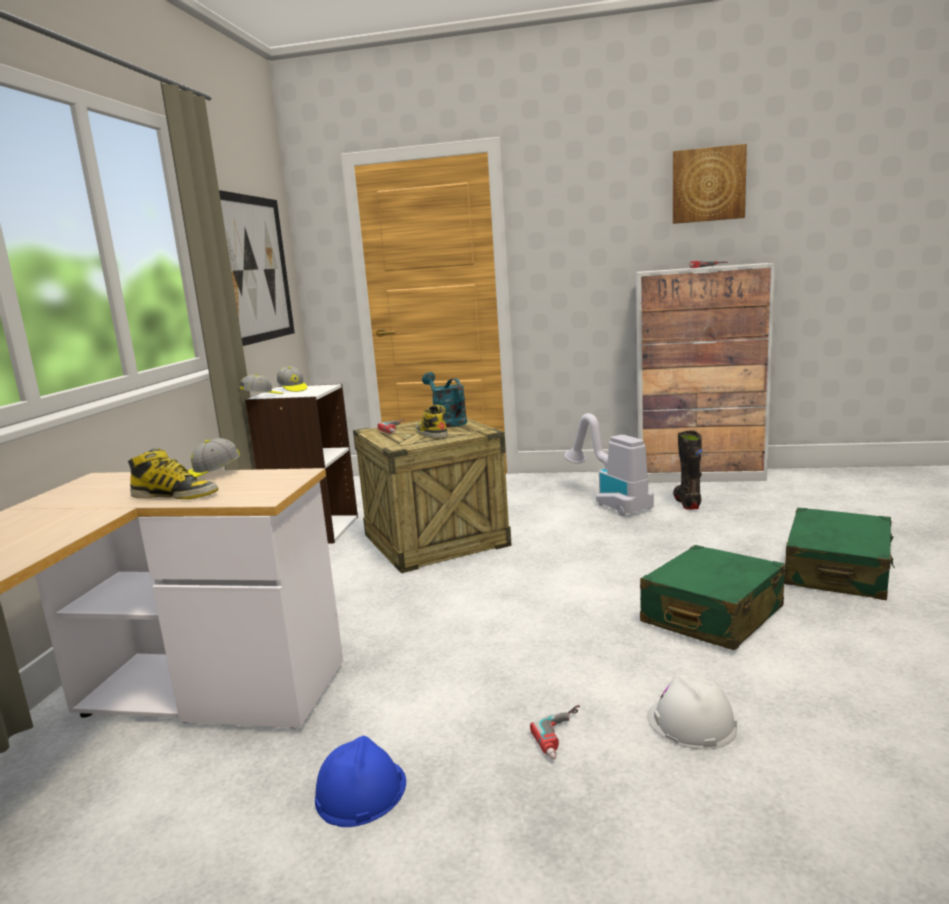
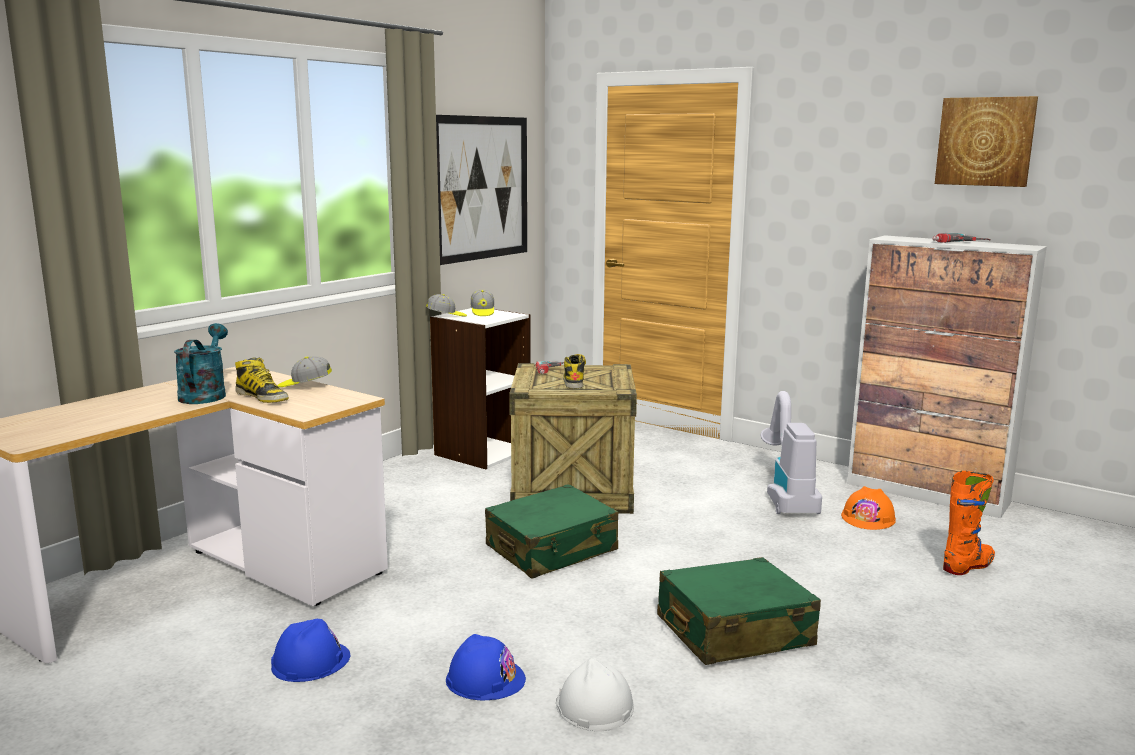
camera: 25 degrees right, 0 degrees up
(446, 422) = (606, 372): turquoise watering can -> turquoise watering can (205, 394)
(565, 736) = (485, 679): power drill -> blue hard hat
(687, 502) = (868, 518): black boot -> orange hard hat
(793, 517) = (968, 566): none -> orange boot
(837, 571) = (929, 633): green suitcase -> green suitcase (552, 549)

